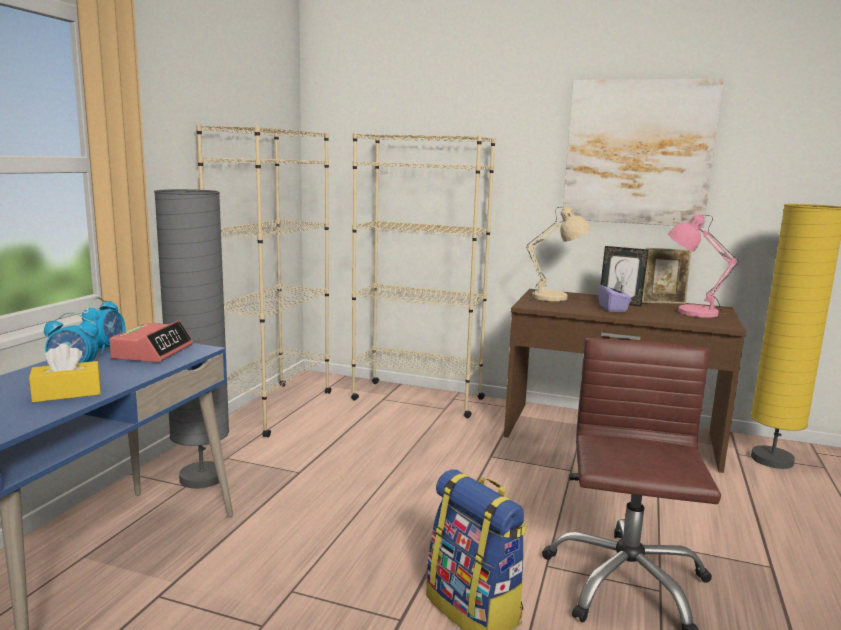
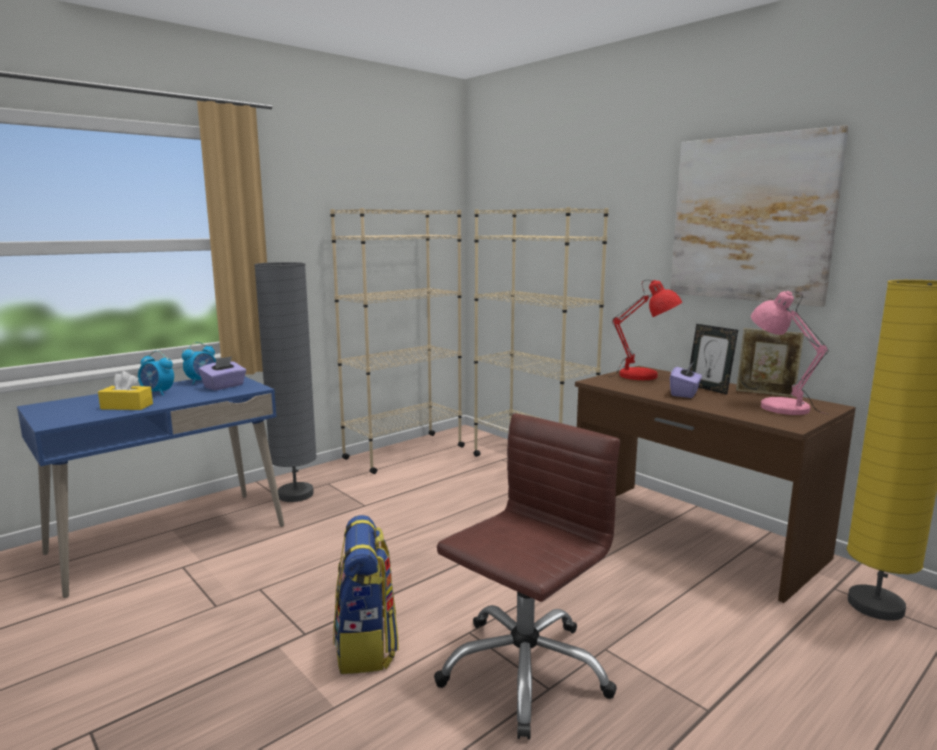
camera: 30 degrees right, 0 degrees up
(153, 352) = (224, 386): alarm clock -> purple tissue box
(554, 298) = (643, 376): beige table lamp -> red table lamp

